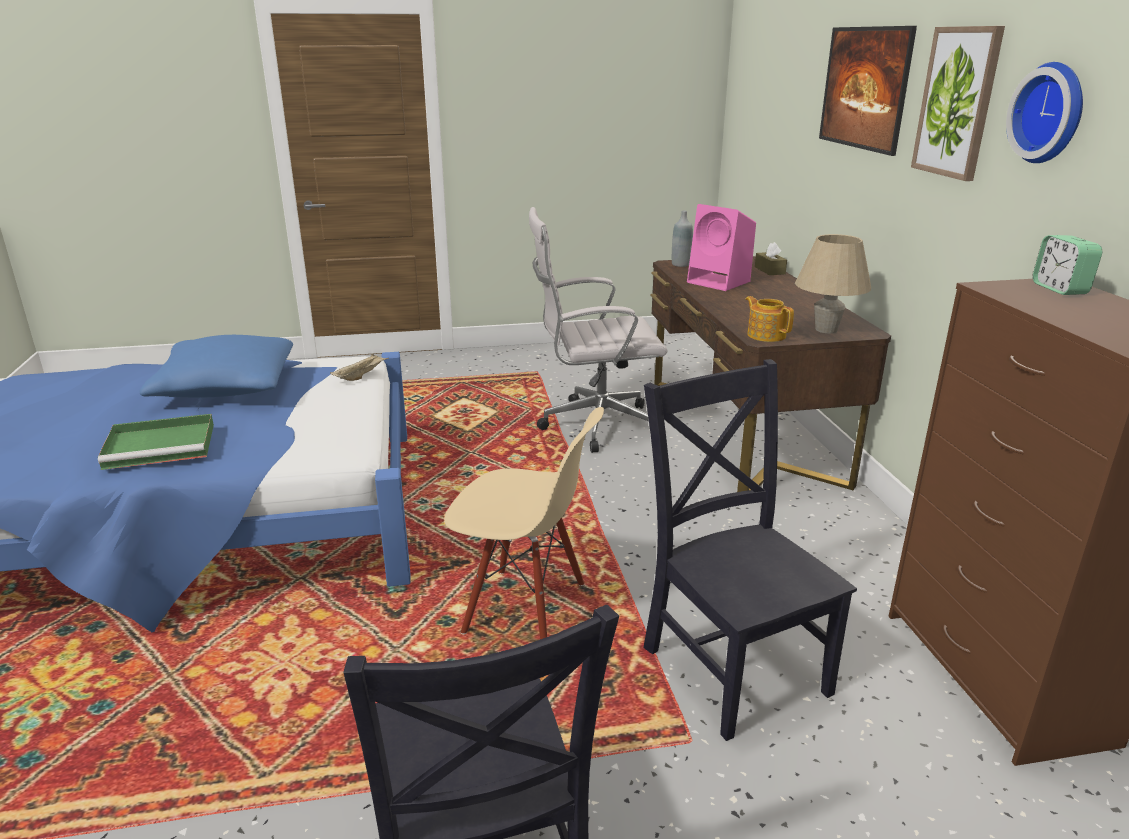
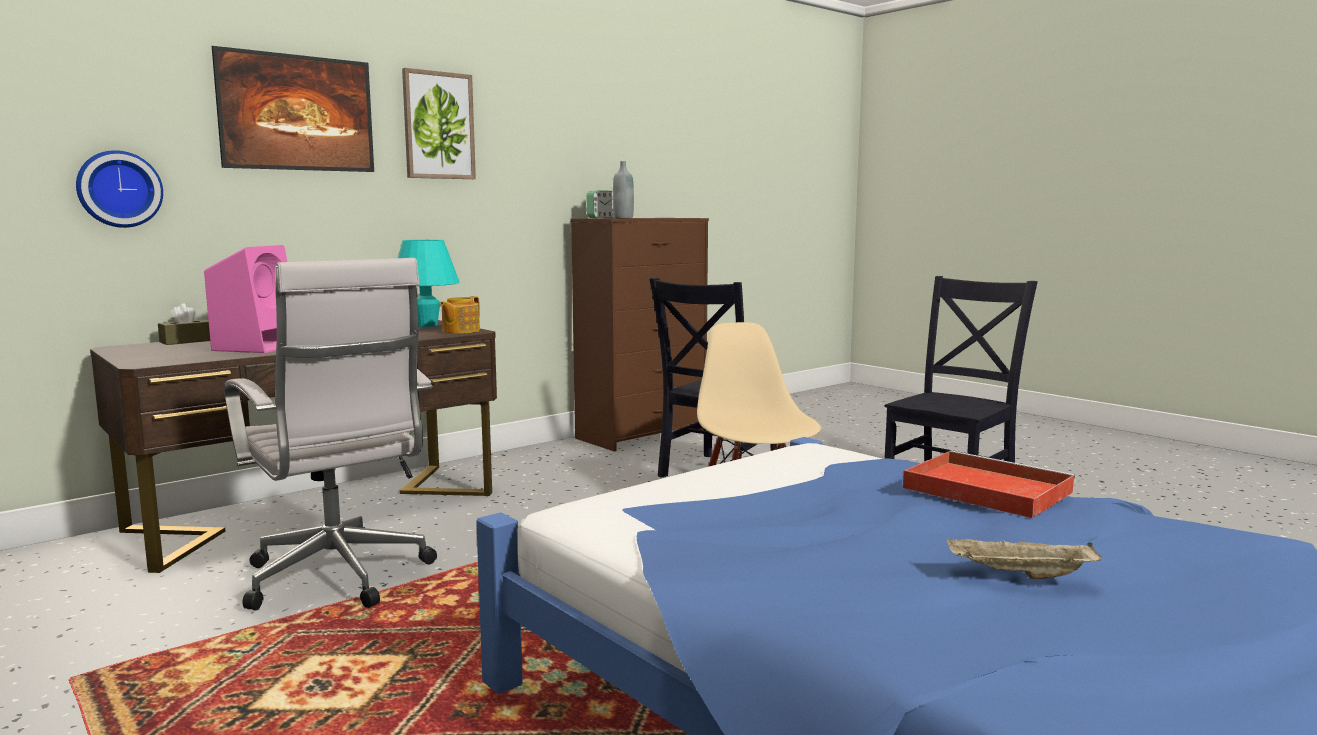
camera: 120 degrees left, 15 degrees down
(162, 445) = (983, 489): green tray -> red tray
(226, 387) = (809, 531): blue pillow -> none
(361, 376) = (632, 490): beige tray -> beige tray (1019, 575)
(681, 264) = (153, 360): grey bottle -> grey bottle (623, 218)
(826, 329) = (427, 325): beige table lamp -> turquoise table lamp
(1051, 113) = (523, 131): wall clock -> wall clock (119, 189)

